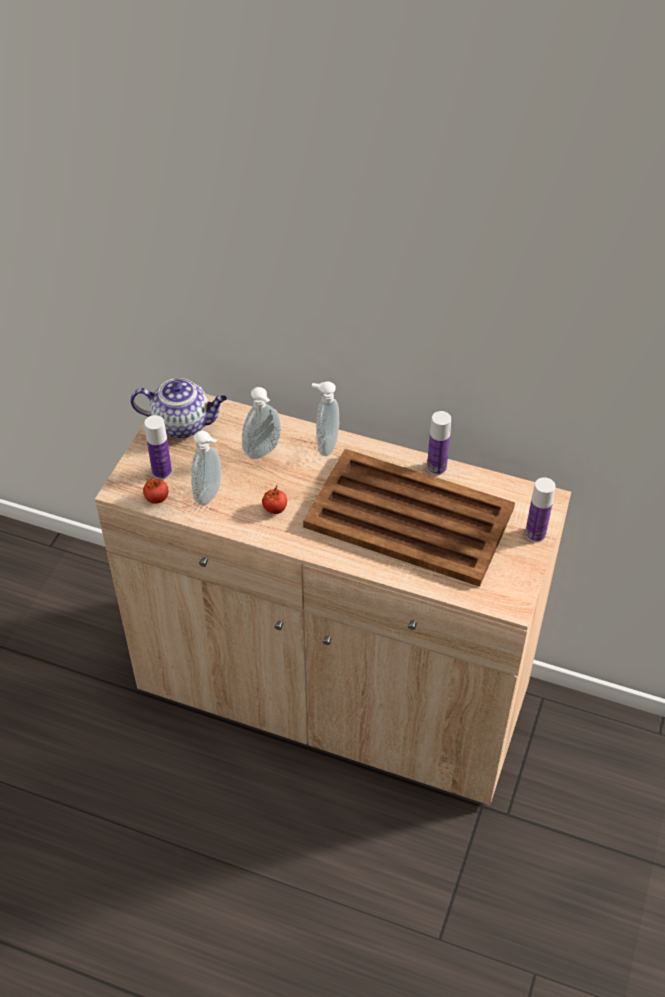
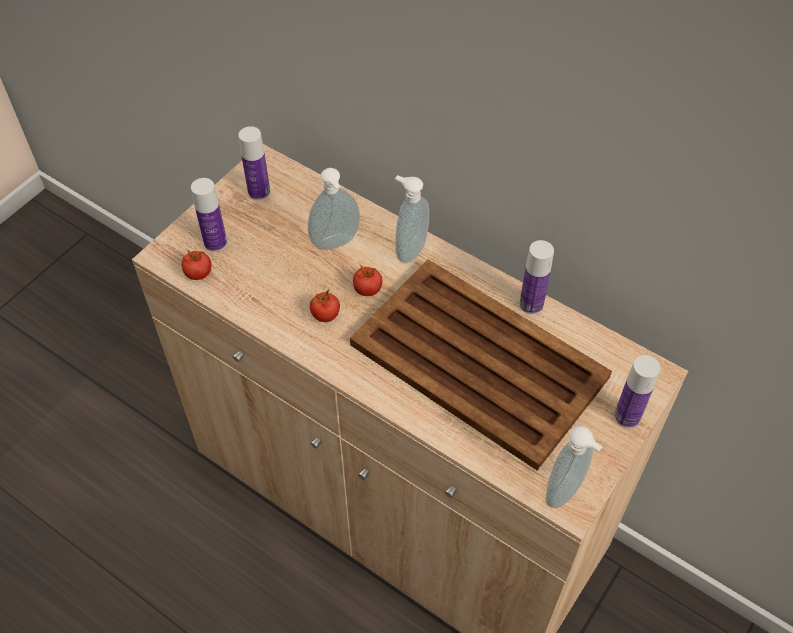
camera: 15 degrees right, 5 degrees up
(183, 424) = (259, 192): teapot -> bottle
(210, 495) = (259, 283): soap dispenser -> soap dispenser (566, 492)
(302, 482) = (368, 289): none -> tomato

